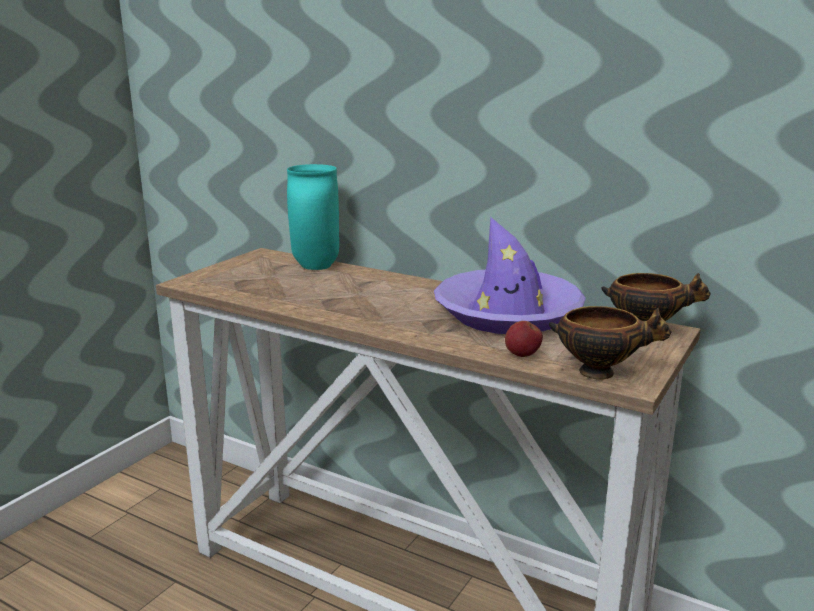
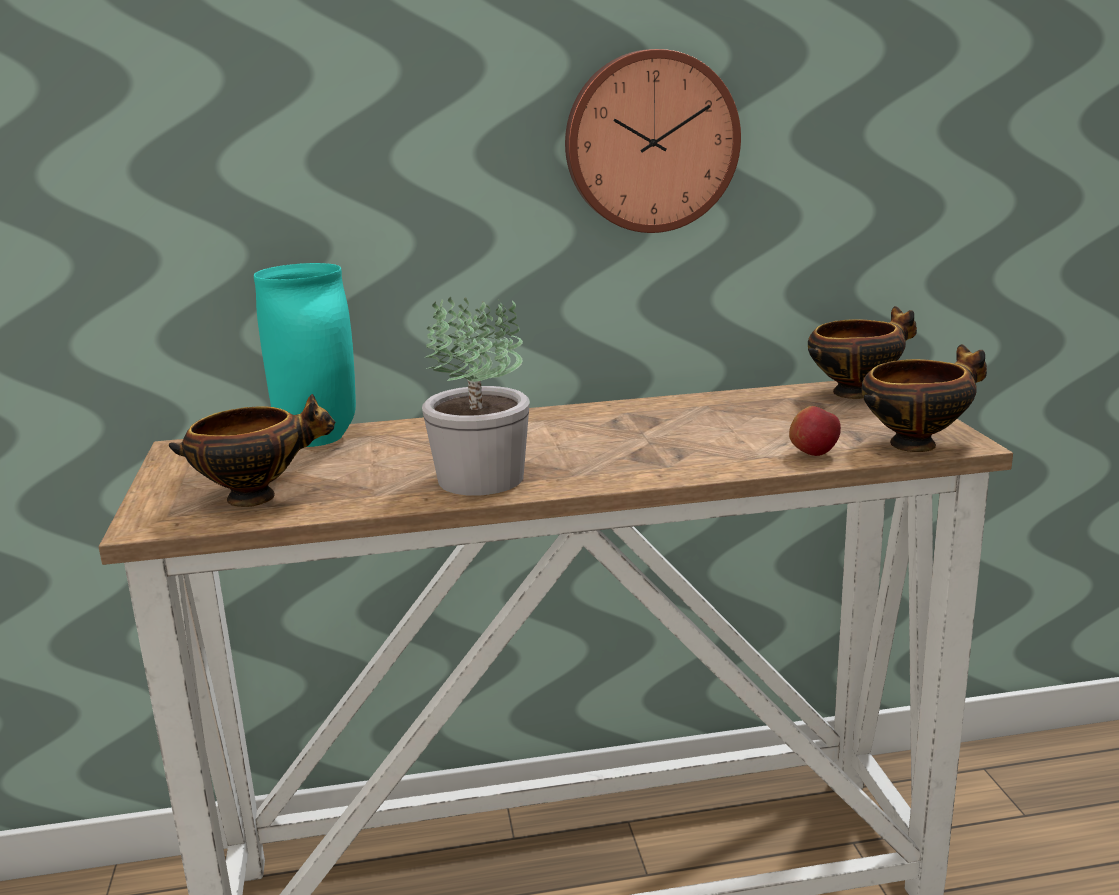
camera: 40 degrees left, 0 degrees up
(240, 284) = (257, 497): none -> bowl
(334, 308) = (481, 479): none -> potted plant
(508, 314) = (696, 419): purple hat -> none
(535, 118) = (650, 142): none -> wall clock

